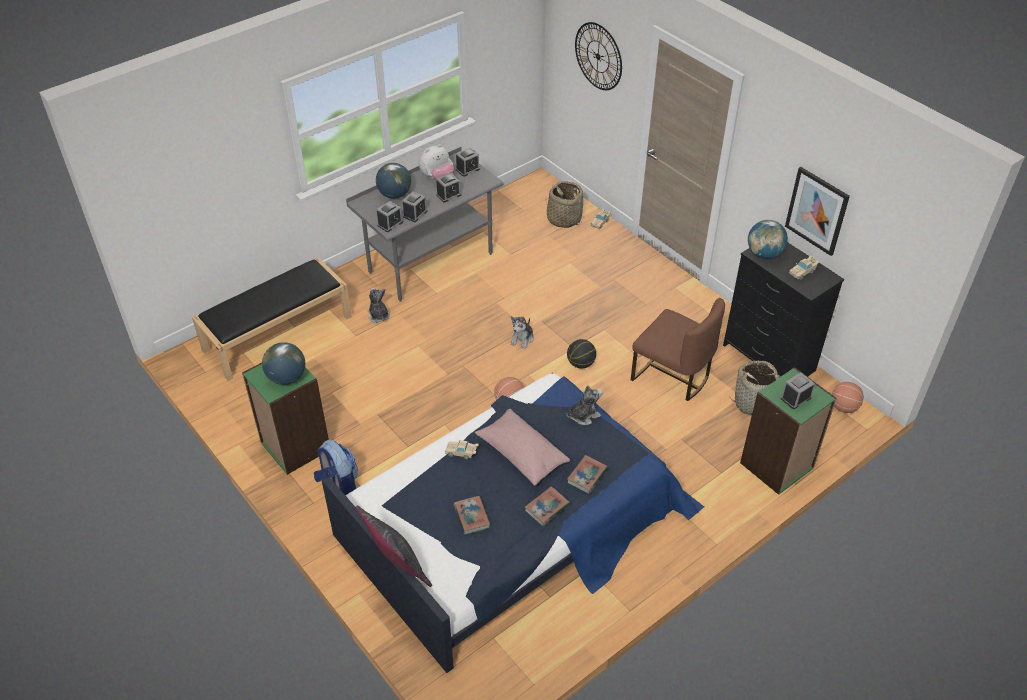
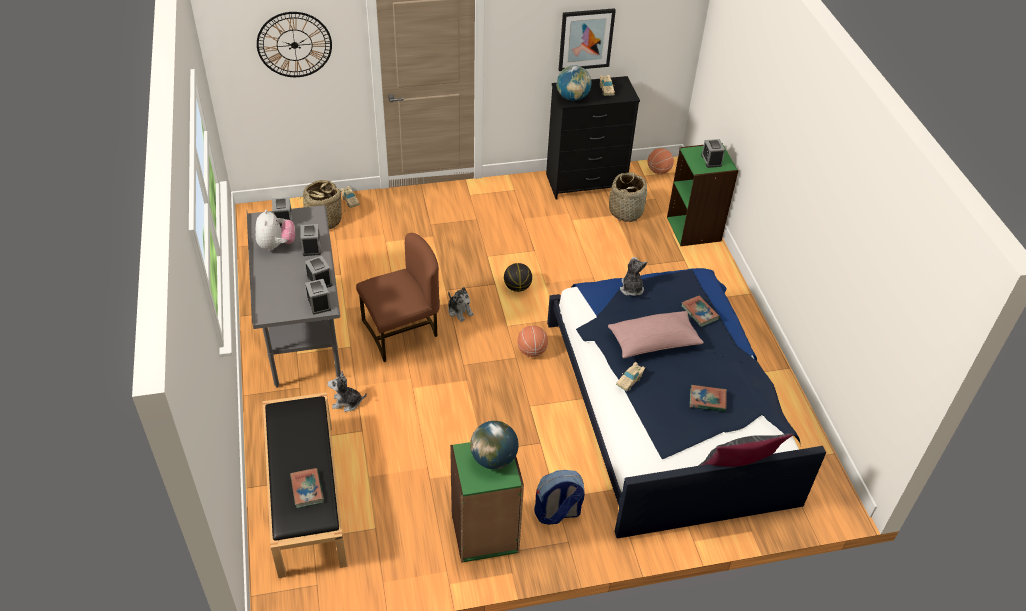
camera: 65 degrees left, 0 degrees up
(395, 195) = (275, 284): globe -> none
(547, 508) = (721, 349): book -> book (307, 489)
(672, 376) = (569, 241): brown chair -> brown chair (401, 331)

